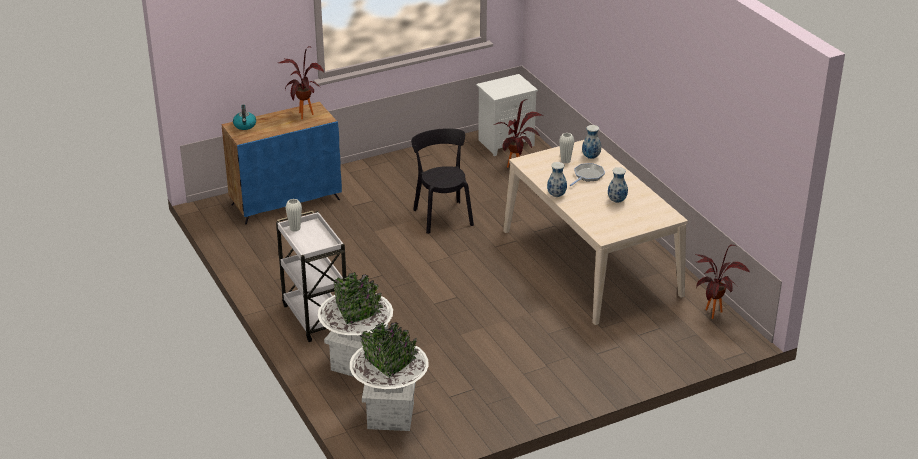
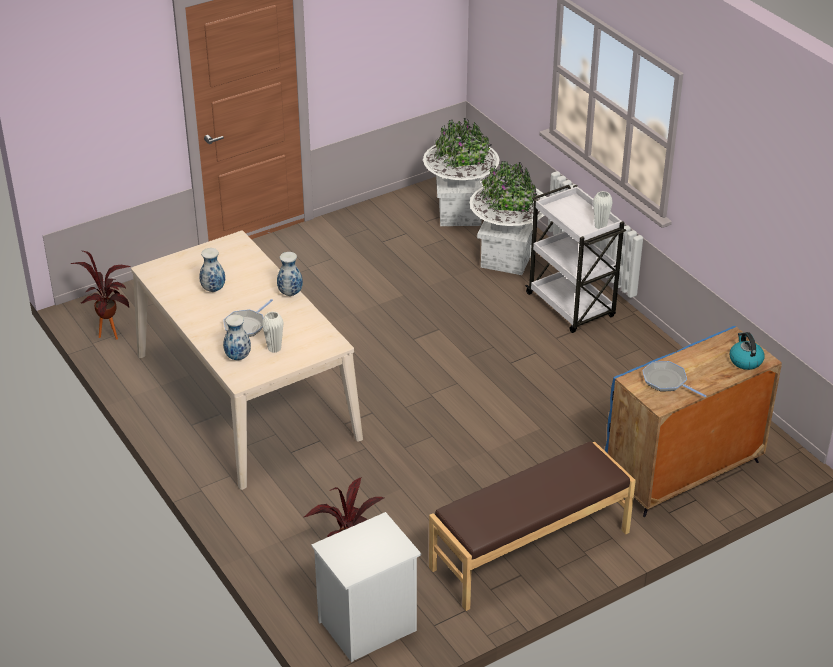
camera: 175 degrees right, 5 degrees up
(304, 117) = (666, 381): potted plant -> frying pan
(402, 169) = (531, 550): none -> brown bench
(442, 215) = (451, 460): black chair -> none

